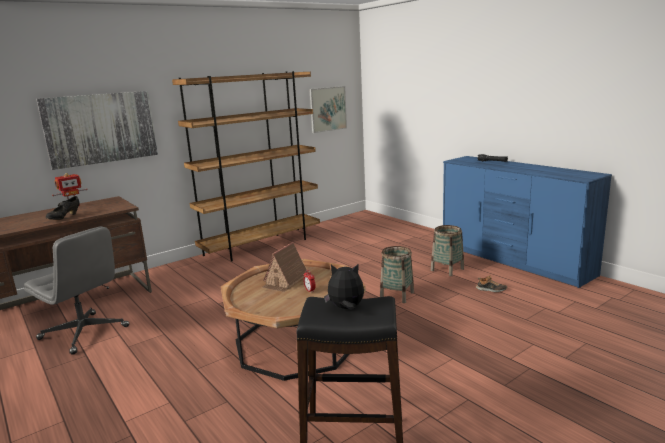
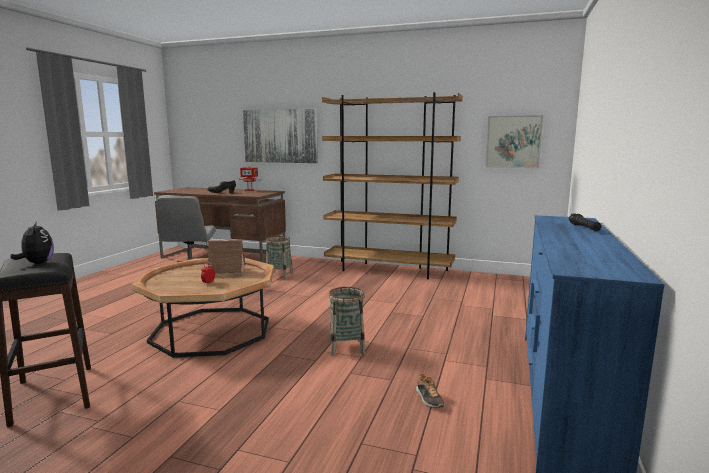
camera: 55 degrees right, 5 degrees down
(447, 269) = (453, 358): basket -> basket (279, 275)

